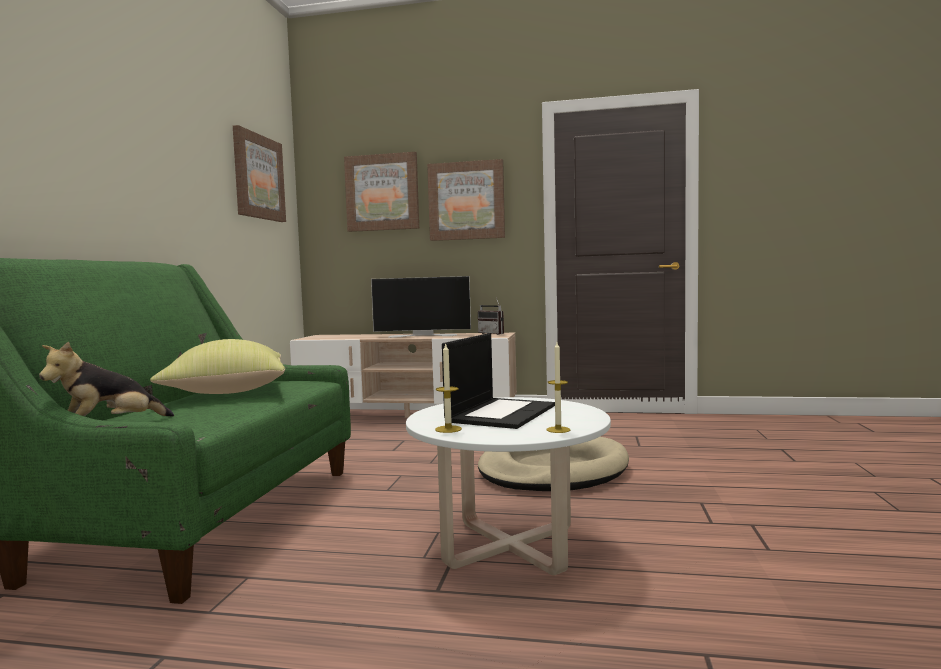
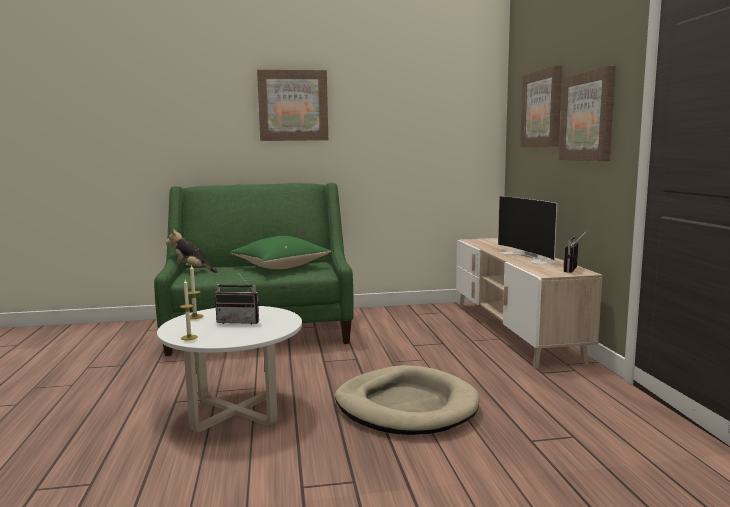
camera: 70 degrees right, 5 degrees up
(225, 392) = (281, 267): yellow pillow -> green pillow
(258, 177) = (443, 107): picture -> picture (293, 105)
(501, 413) = (240, 321): laptop -> radio

